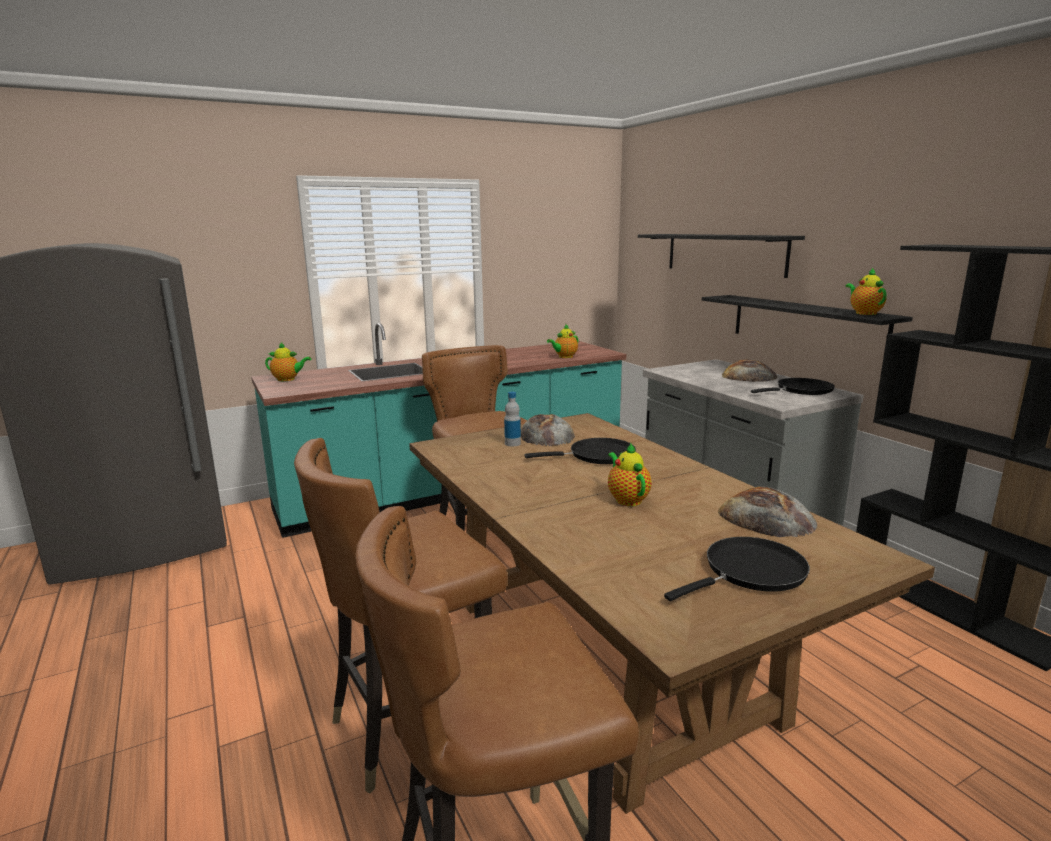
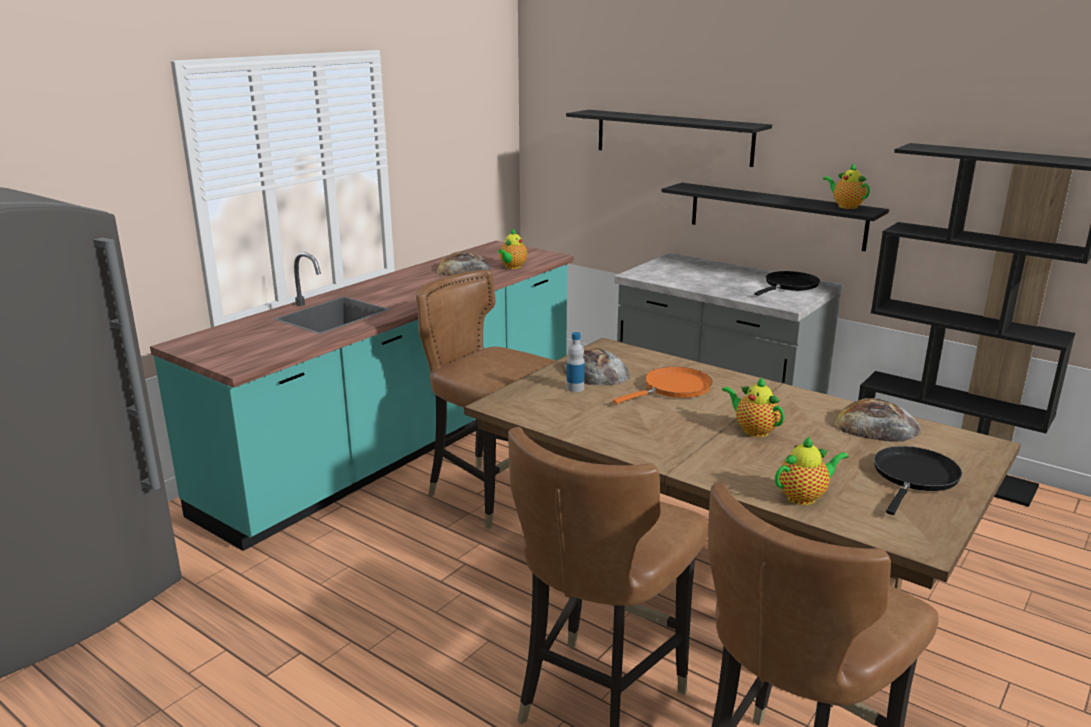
camera: 25 degrees left, 5 degrees up
(288, 379) = (214, 344): teapot -> teapot (804, 497)
(597, 456) = (673, 388): black frying pan -> orange frying pan
(749, 376) = (725, 273): bread -> bread (464, 269)

